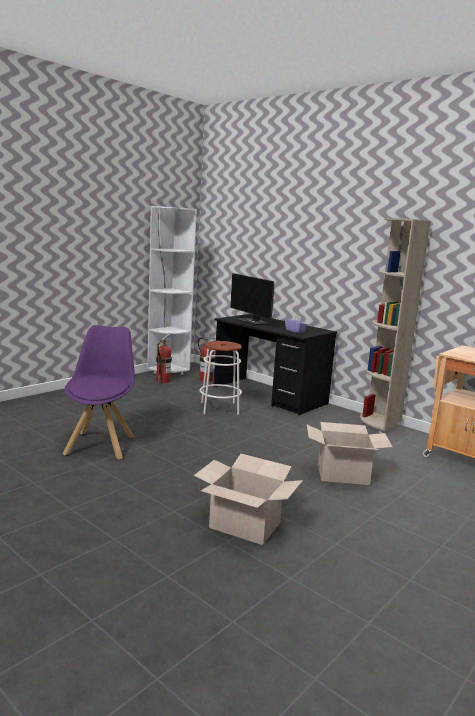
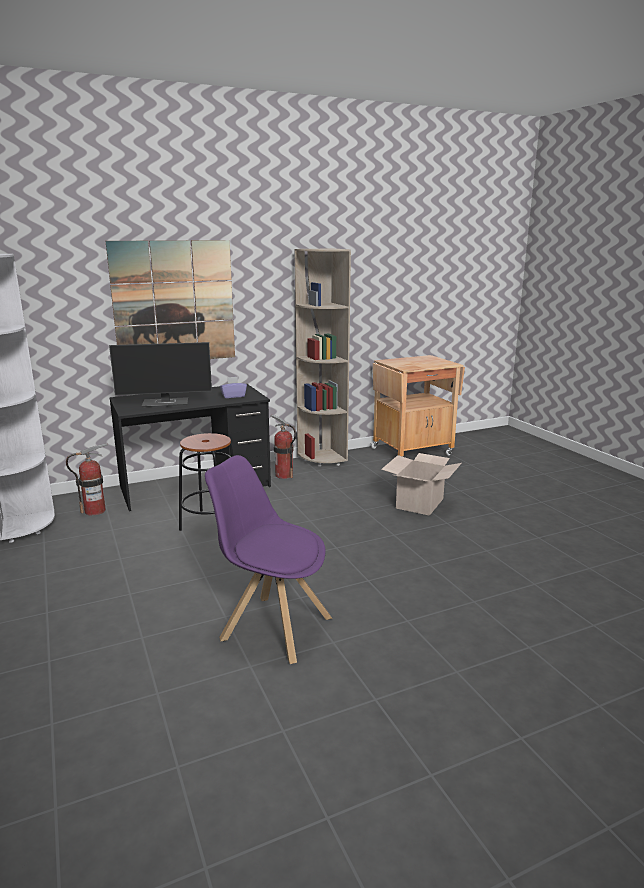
camera: 65 degrees left, 5 degrees up
(163, 381) = (60, 541): fire extinguisher -> fire extinguisher (284, 475)
(219, 408) = (211, 523): white stool -> black stool
(245, 525) = (506, 569): cardboard box -> none
(298, 254) = (174, 302): none -> picture

